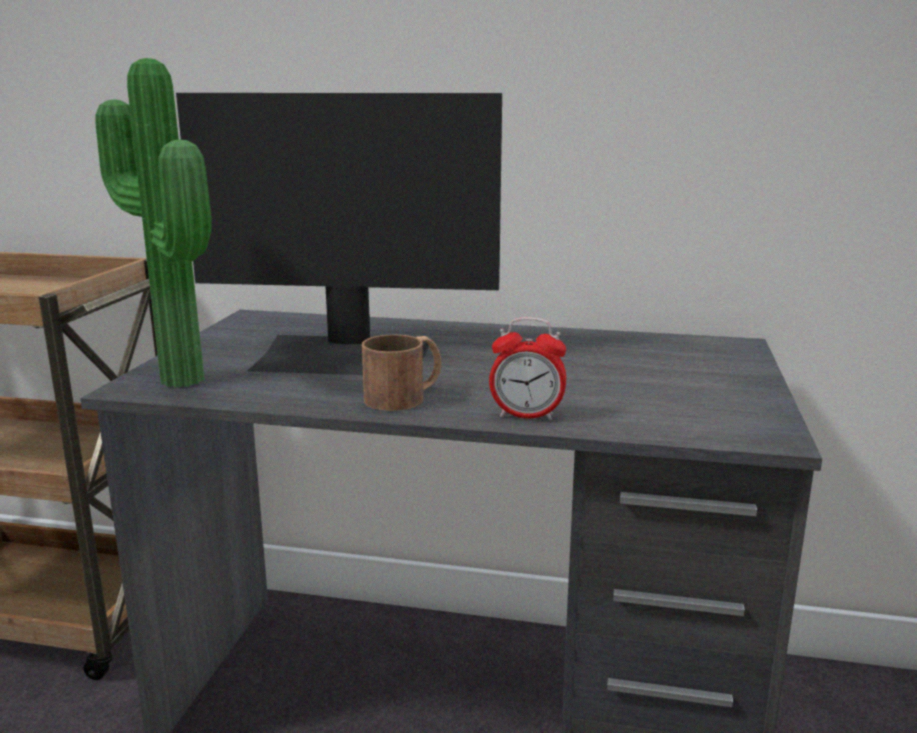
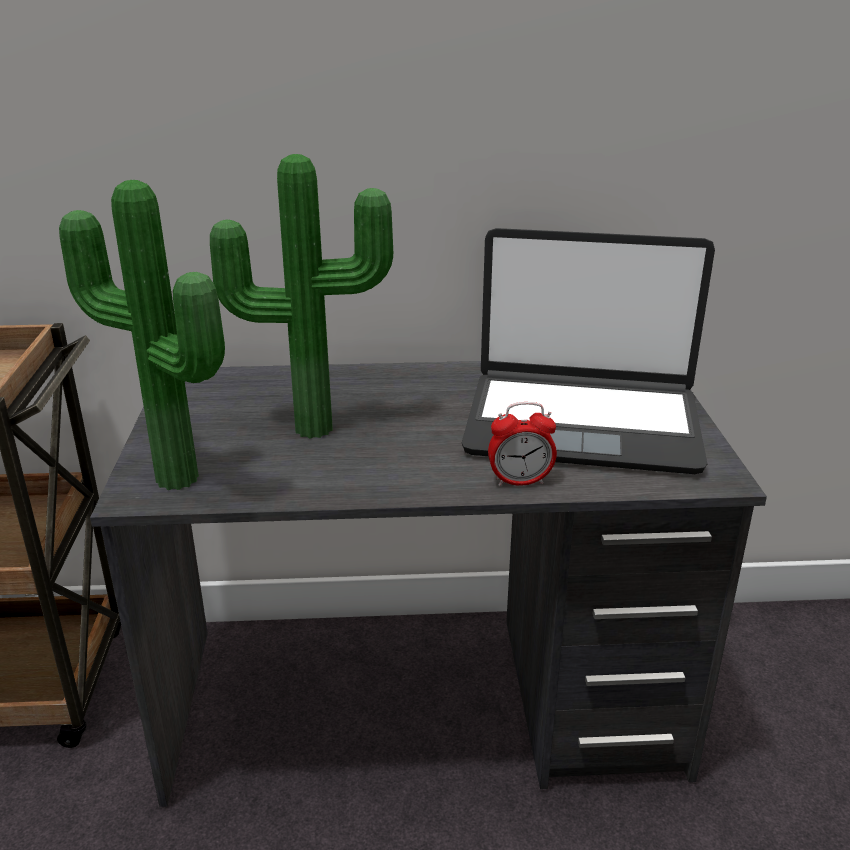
camera: 15 degrees left, 10 degrees up
(344, 356) = (313, 425): monitor -> potted plant
(406, 396) = (402, 471): brown mug -> none
(631, 379) = (582, 423): none -> laptop

